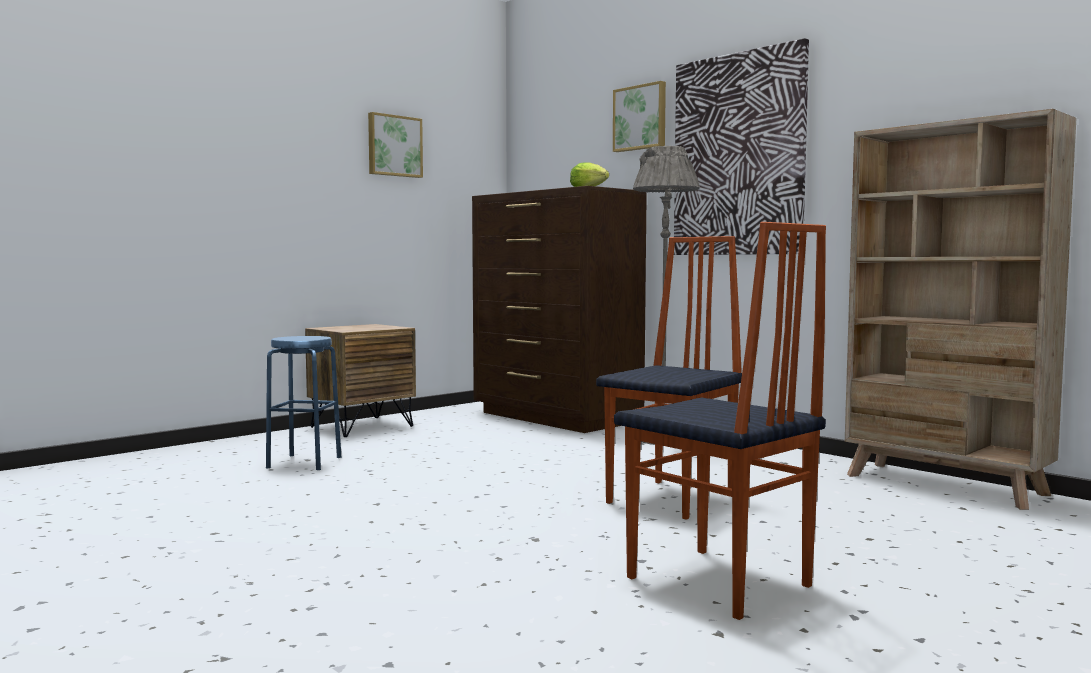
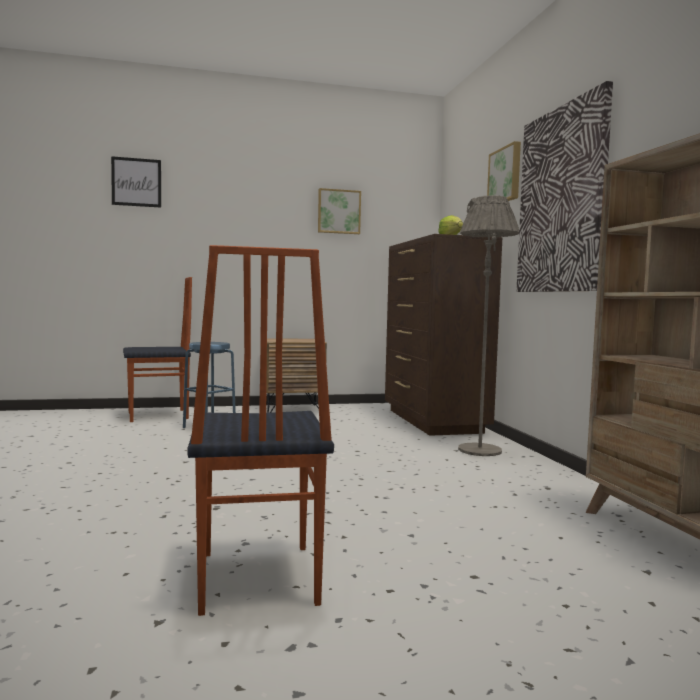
camera: 30 degrees right, 0 degrees up
(106, 85) = (136, 182): none -> picture
(673, 499) = (380, 499): chair -> chair (158, 416)

